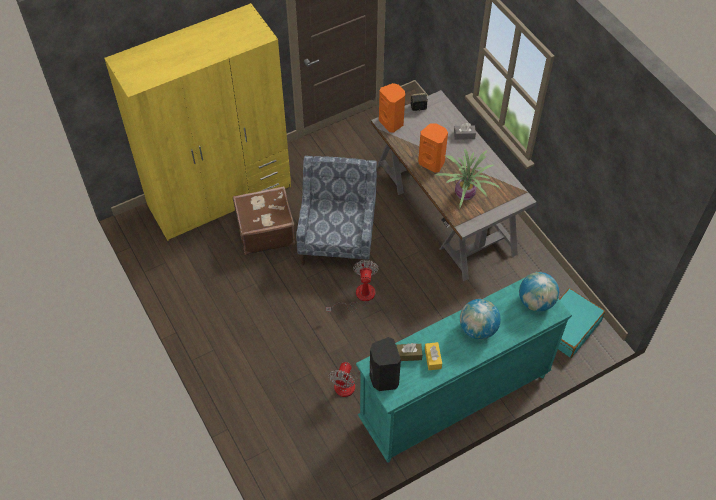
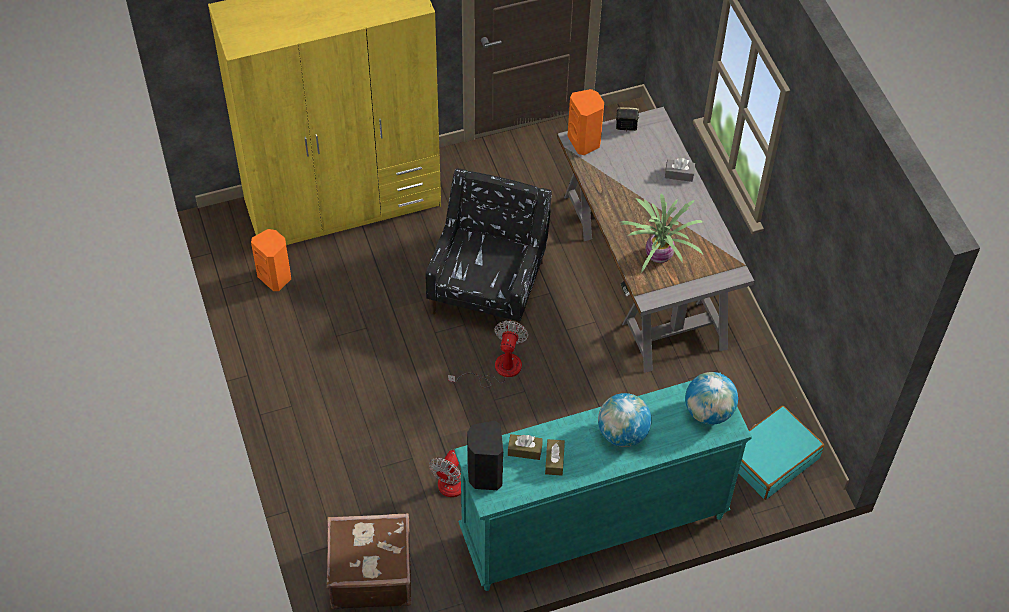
camera: 10 degrees right, 0 degrees up
(265, 231) = (393, 261): brown suitcase -> brown suitcase (370, 573)
(338, 237) = (488, 285): blue armchair -> black armchair
(432, 162) = (626, 204): orange speaker -> orange speaker (276, 277)
(433, 358) = (554, 460): yellow tissue box -> brown tissue box

